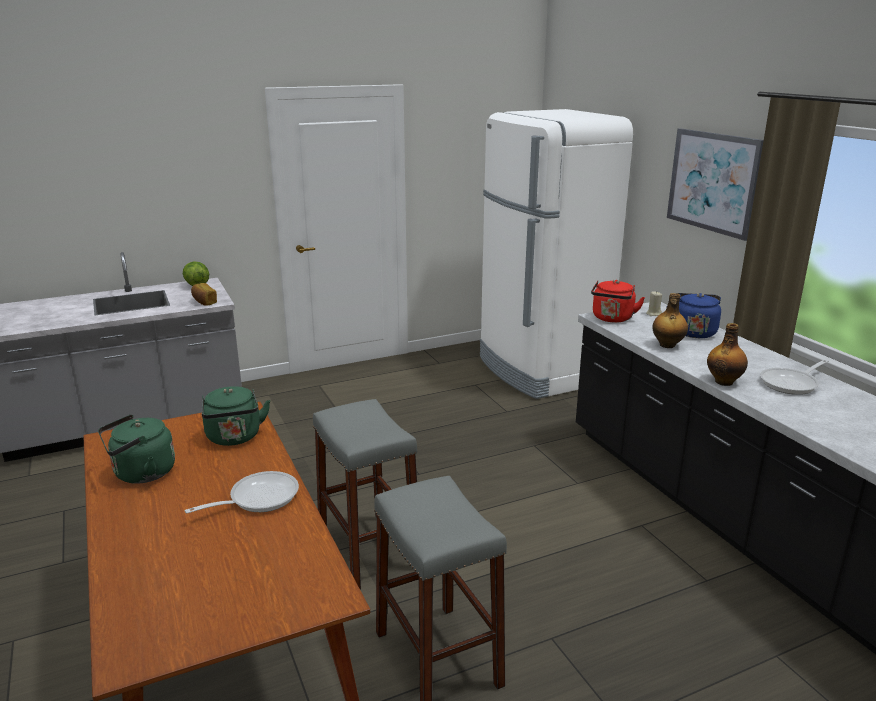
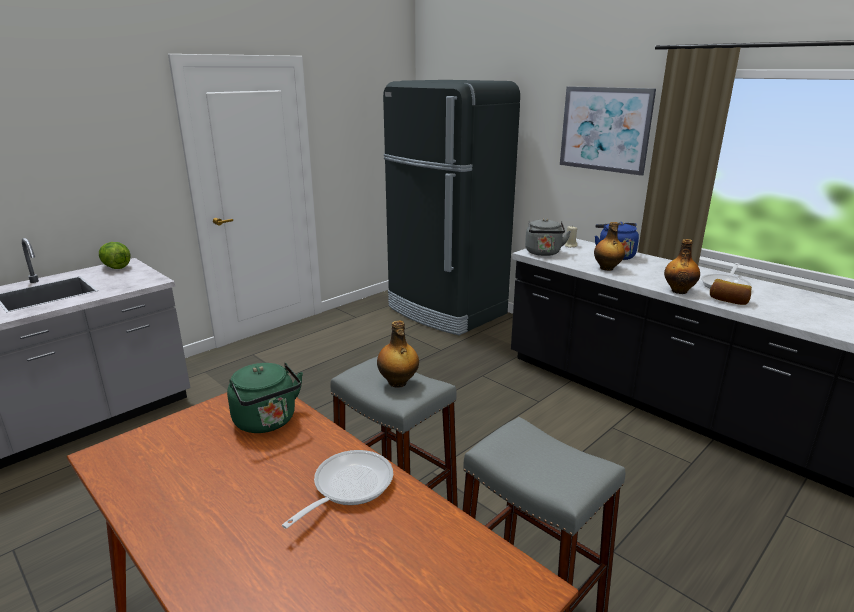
camera: 20 degrees left, 0 degrees up
(141, 474) = (179, 490): green kettle -> none
(204, 302) = (137, 282): bread -> bread (728, 301)
(366, 426) = (398, 383): none -> bottle
(539, 370) = (446, 311): white fridge -> black fridge
(612, 319) = (543, 253): red kettle -> grey kettle

